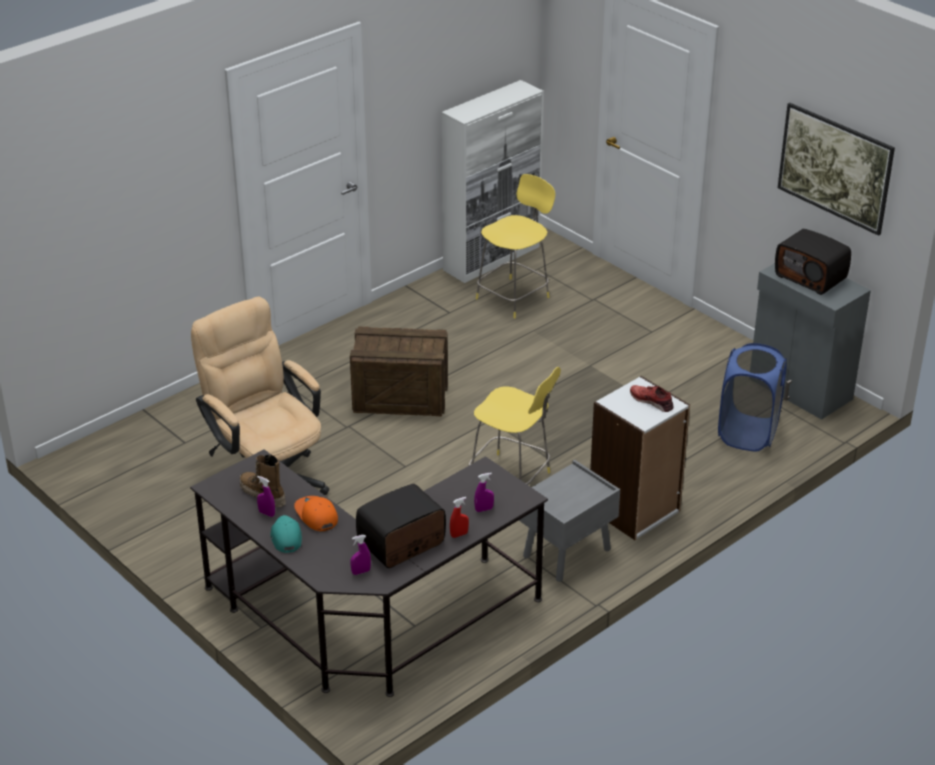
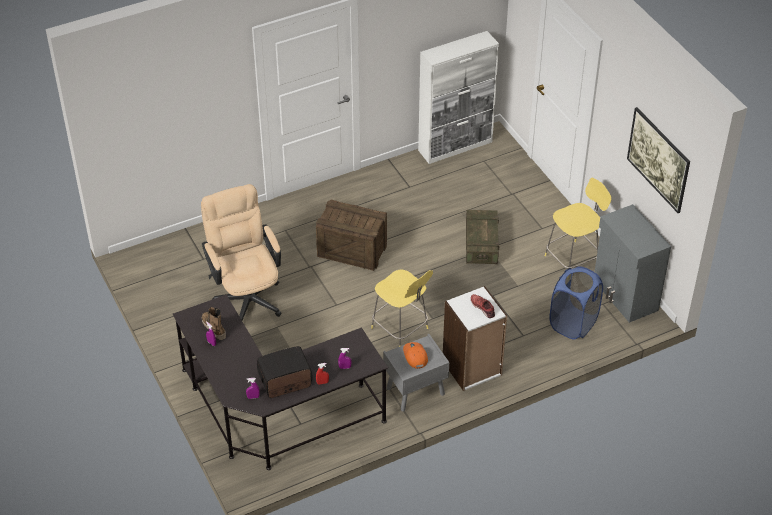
camera: 15 degrees right, 10 degrees up
(285, 537) = (217, 362): turquoise cap -> none
(316, 516) = (240, 351): orange cap -> orange cap (415, 356)
(514, 297) = (458, 182): yellow stool -> yellow stool (573, 259)
(578, 362) = (481, 244): none -> crate
(811, 277) = (634, 227): radio -> none

